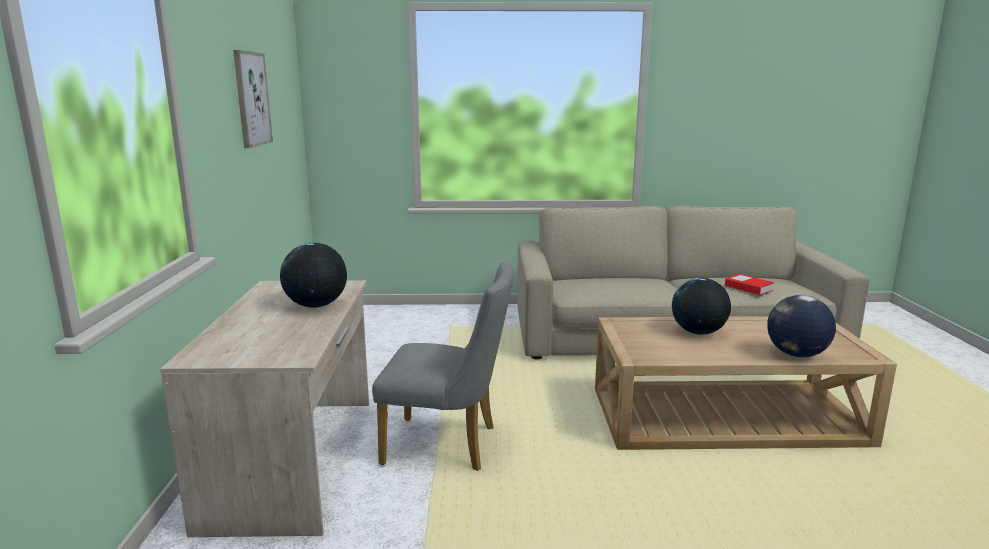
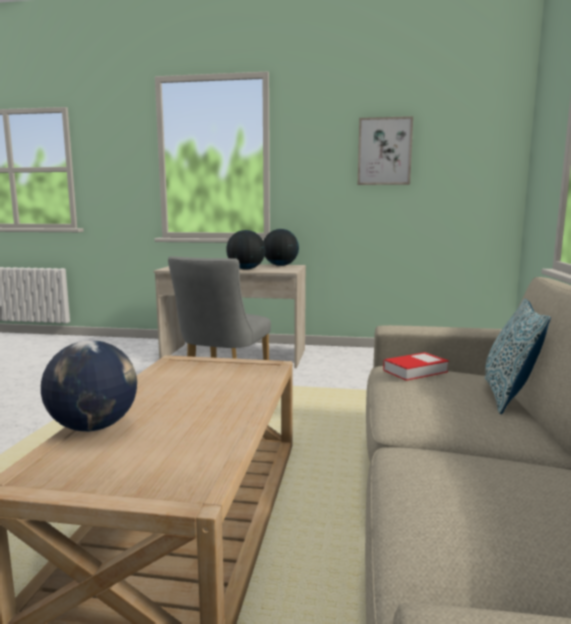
camera: 100 degrees right, 5 degrees down
(601, 277) = (508, 396): none -> pillow
(698, 332) = (216, 394): globe -> globe (280, 265)
(748, 288) = (442, 493): book -> book (415, 371)

